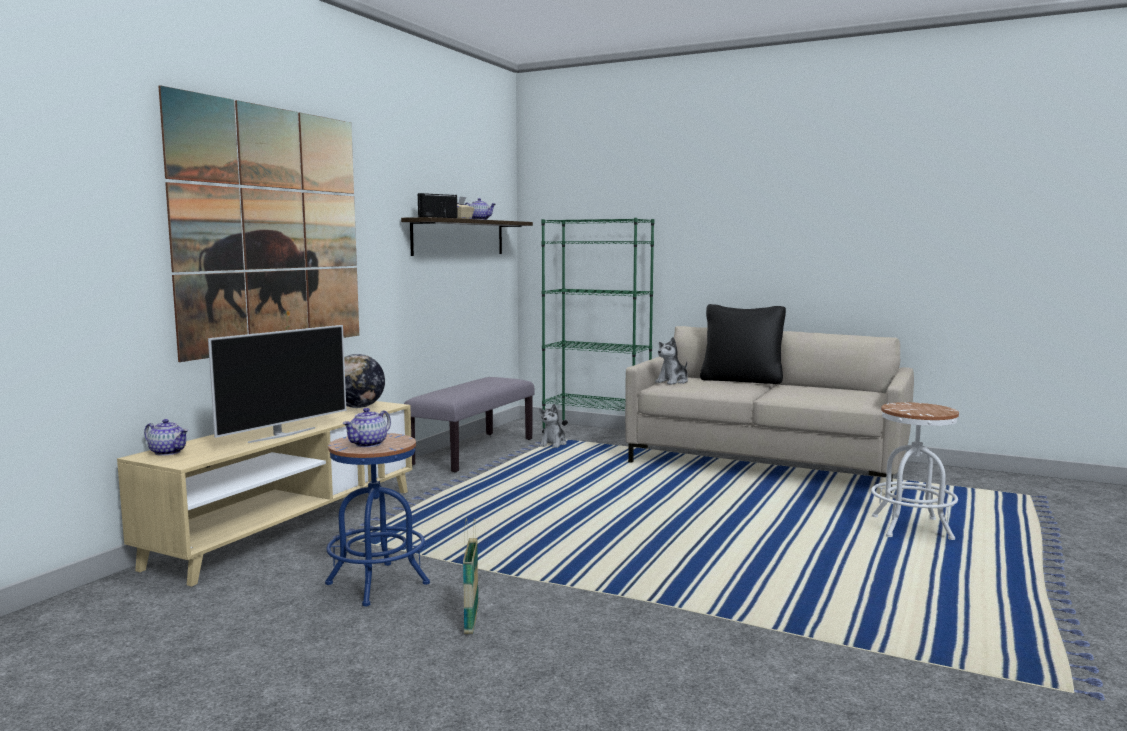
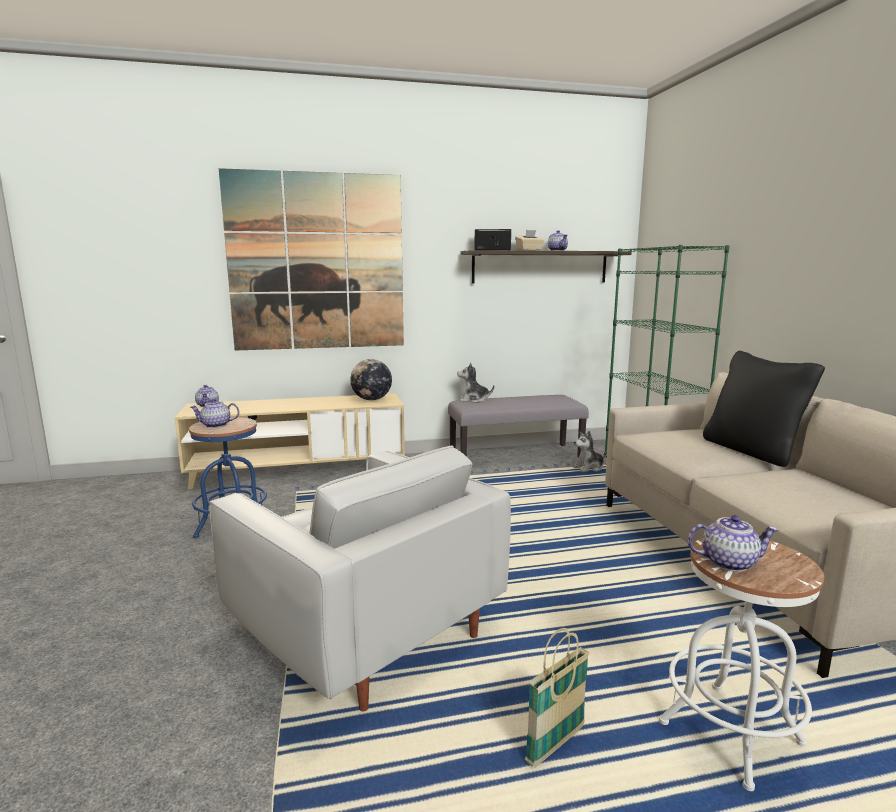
camera: 50 degrees right, 5 degrees up
(281, 435) = (274, 408): television -> none
(471, 620) = (197, 576): basket -> basket (555, 744)
(672, 382) = (664, 434): plush toy -> plush toy (473, 400)
(684, 577) = (363, 628): none -> white armchair
(917, 411) = (729, 562): none -> teapot

